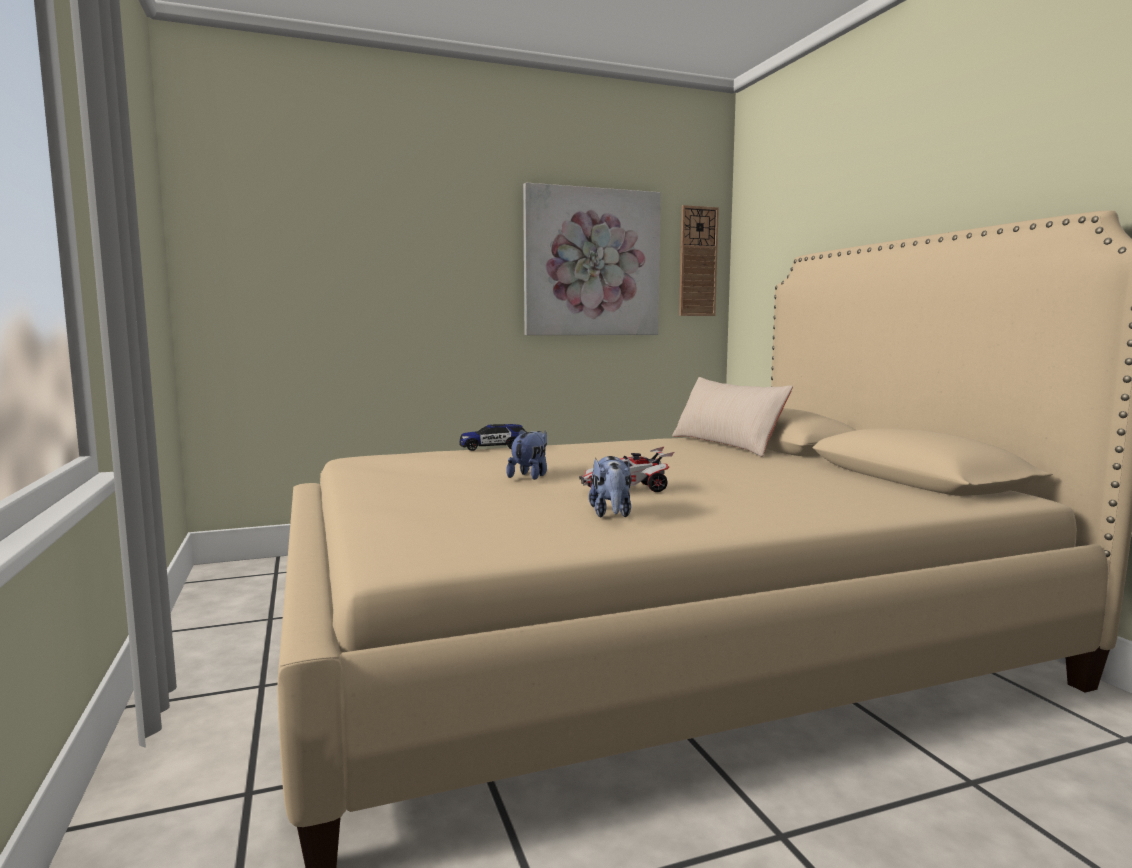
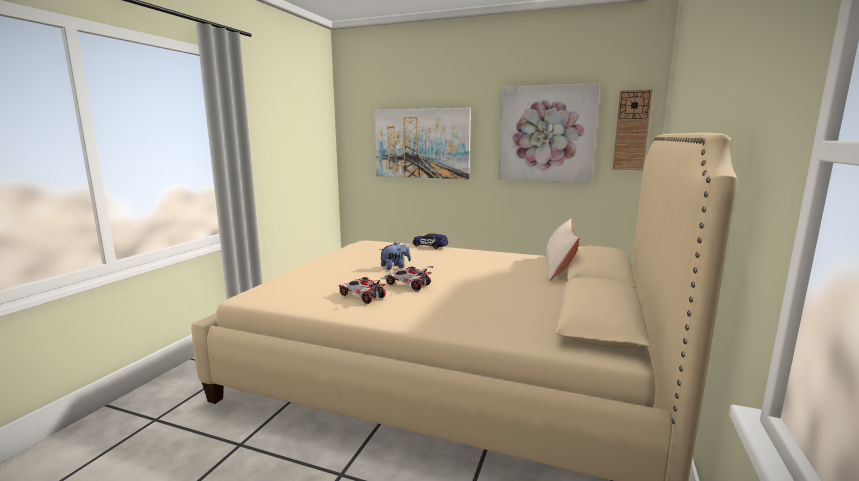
camera: 40 degrees right, 5 degrees up
(379, 273) = (421, 143): none -> picture
(611, 514) = (361, 297): plush toy -> toy car

